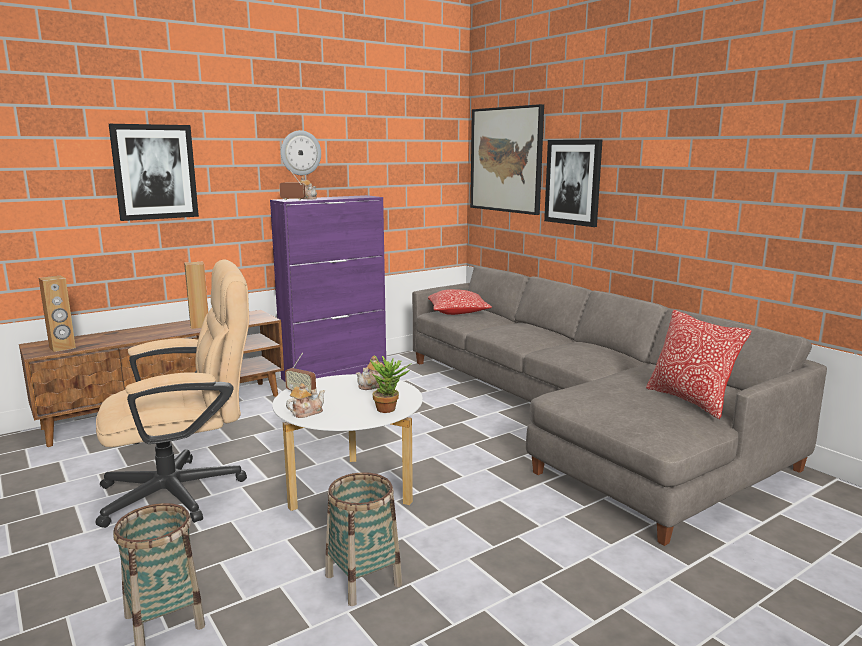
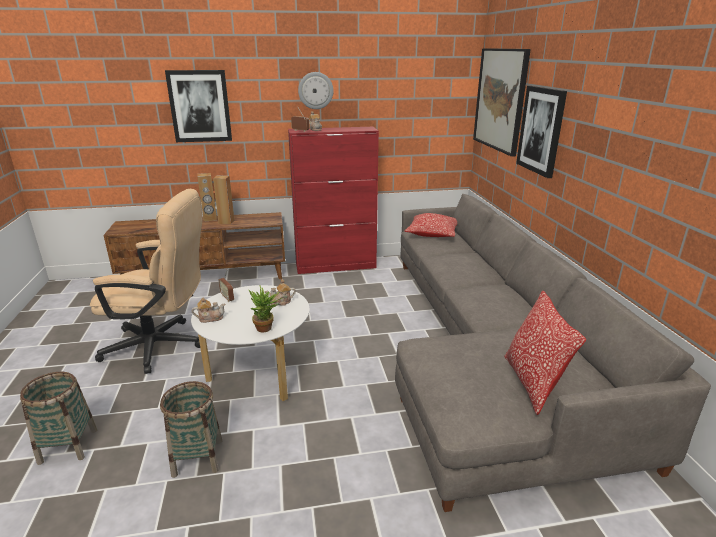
camera: 25 degrees right, 10 degrees up
(62, 348) = (131, 229): brown speaker -> brown speaker (210, 219)
(335, 373) = (336, 266): purple cabinet -> red cabinet

